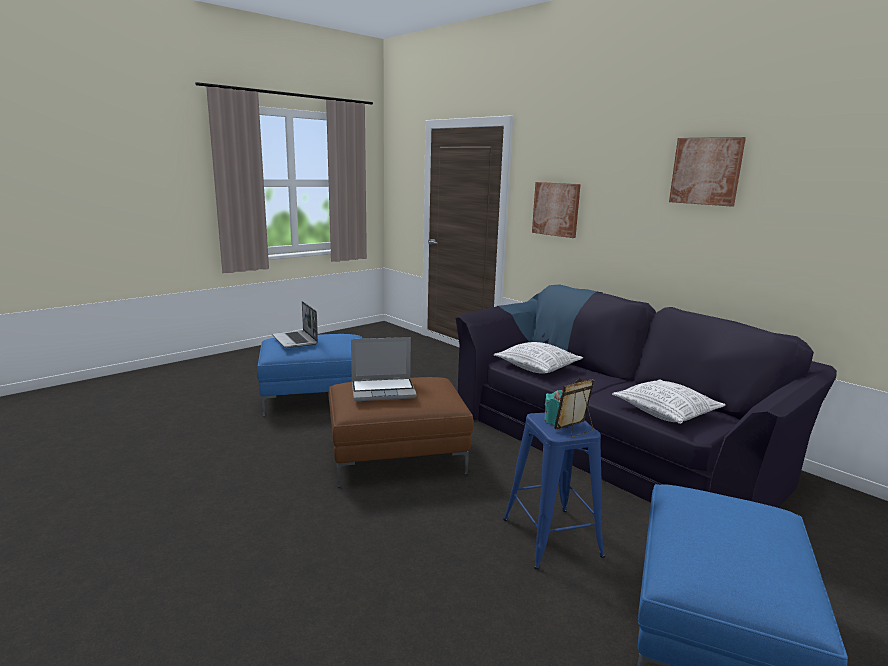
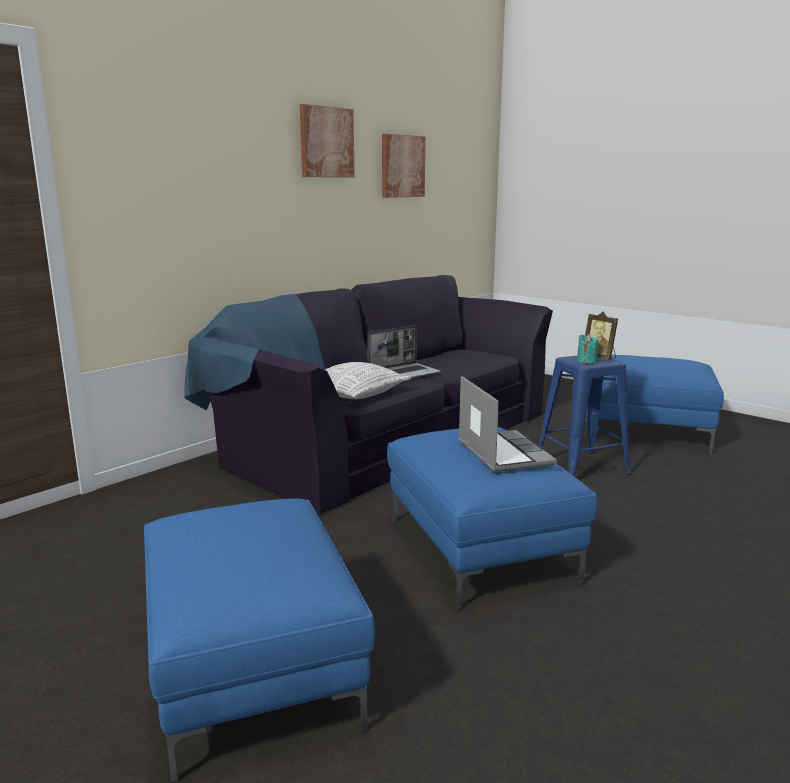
camera: 95 degrees left, 0 degrees up
(295, 340) = (255, 559): laptop -> laptop (404, 374)
(398, 457) = (477, 548): brown ottoman -> blue ottoman
(556, 209) = (162, 200): picture -> picture (402, 166)
(666, 412) = (460, 362): pillow -> none

